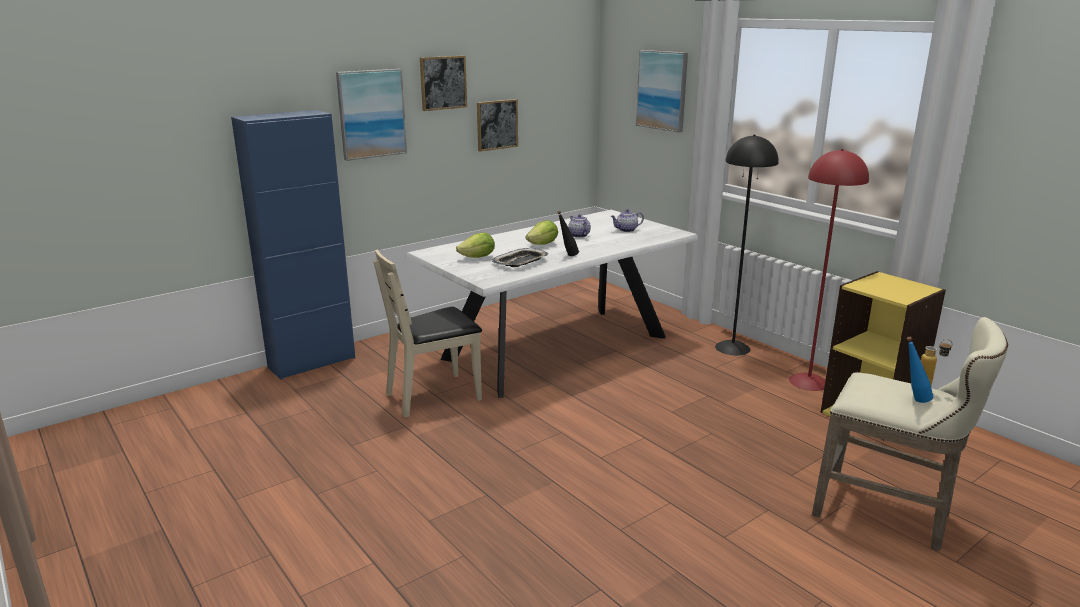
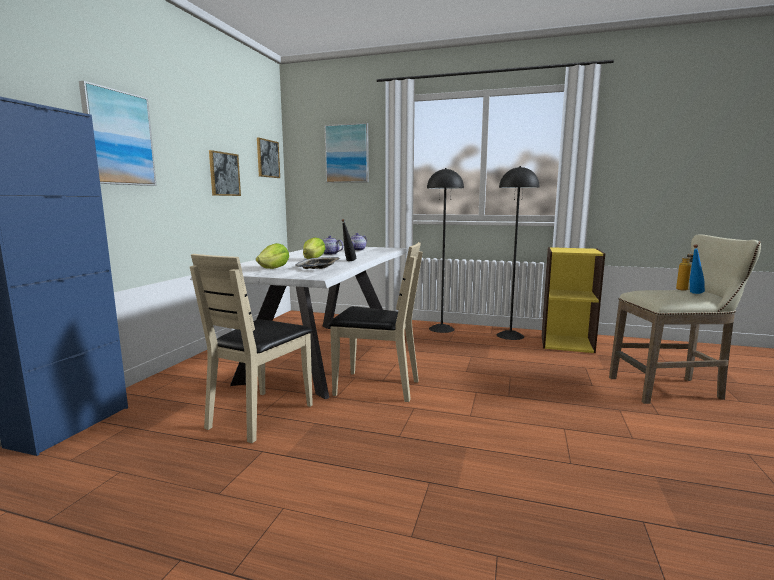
camera: 35 degrees left, 10 degrees down
(443, 82) = (181, 124): picture -> picture (267, 158)
(556, 400) = (376, 387): none -> beige chair
(809, 382) = (510, 335): red floor lamp -> black floor lamp

